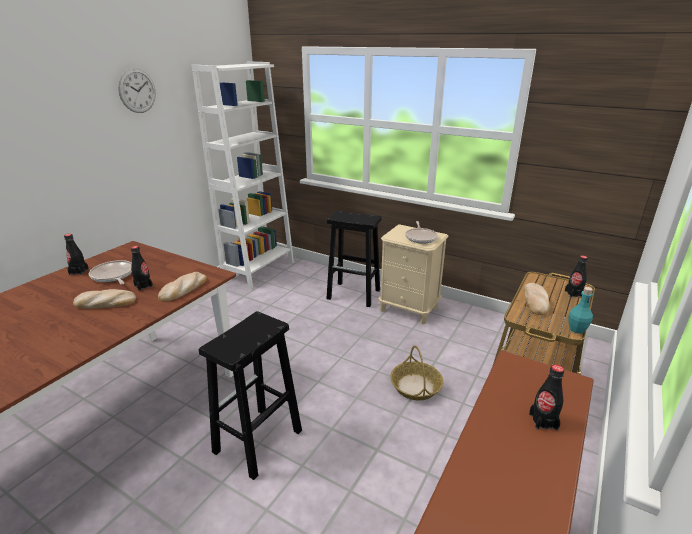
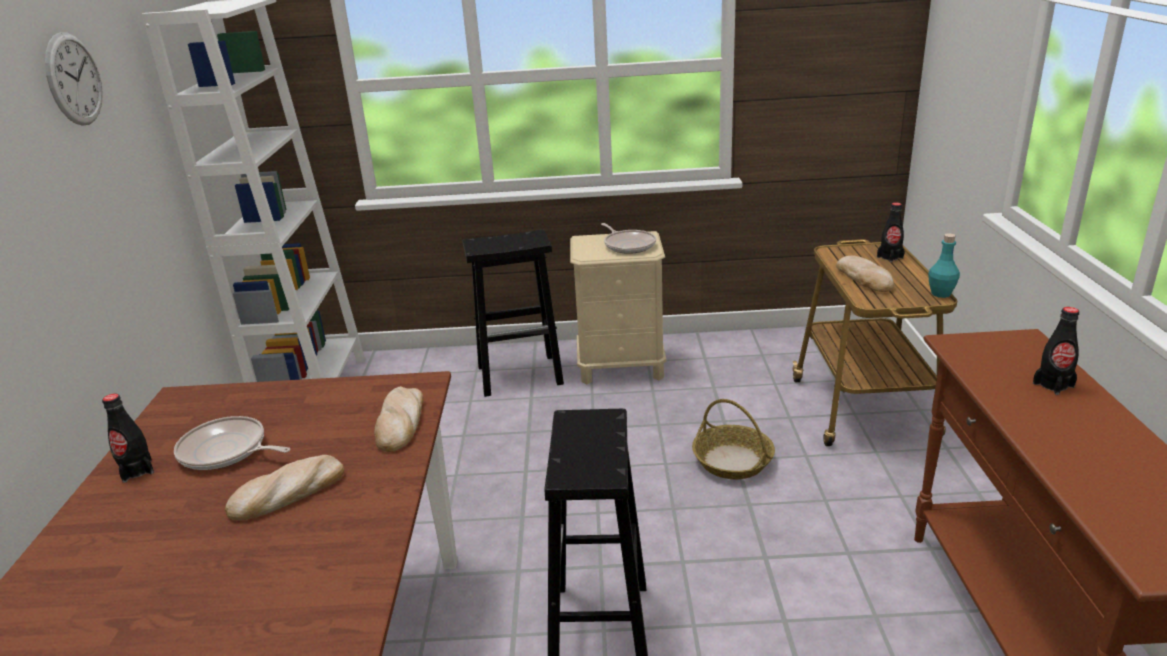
camera: 30 degrees left, 0 degrees up
(143, 286) = (317, 444): black bottle -> none

